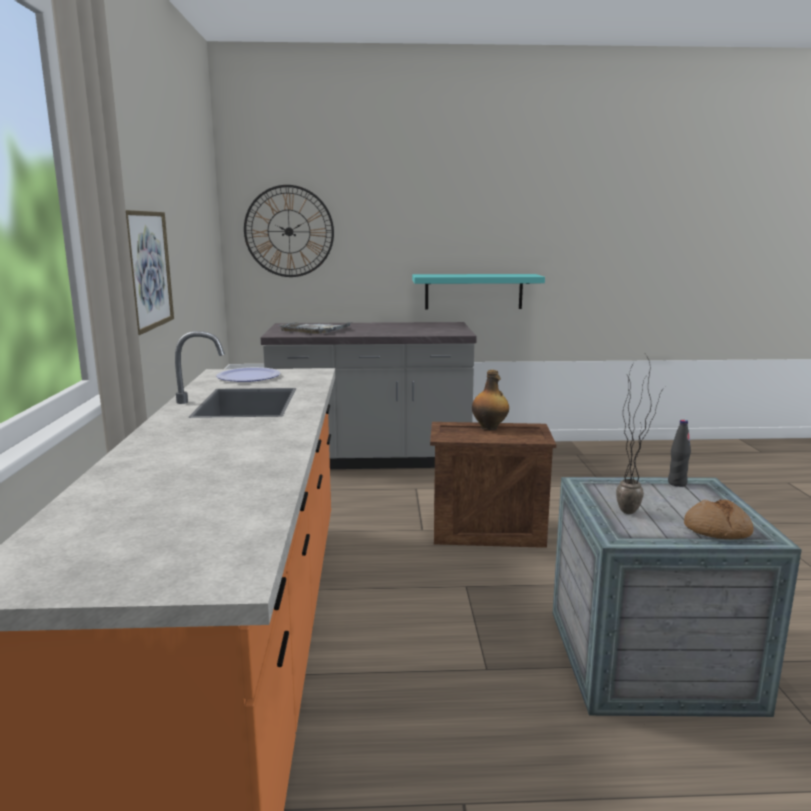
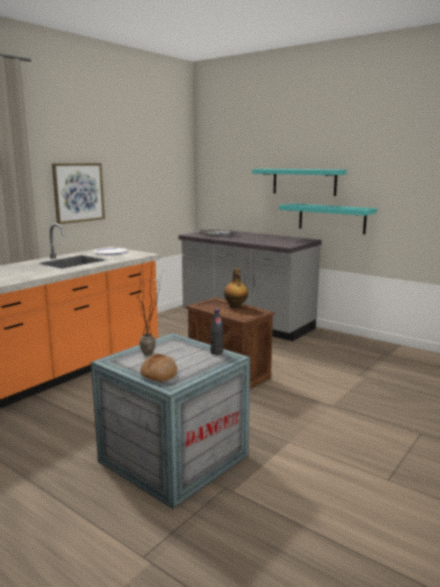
camera: 40 degrees right, 0 degrees up
(289, 231) = (225, 172): wall clock -> none
(429, 242) = (304, 181): none -> turquoise shelf

